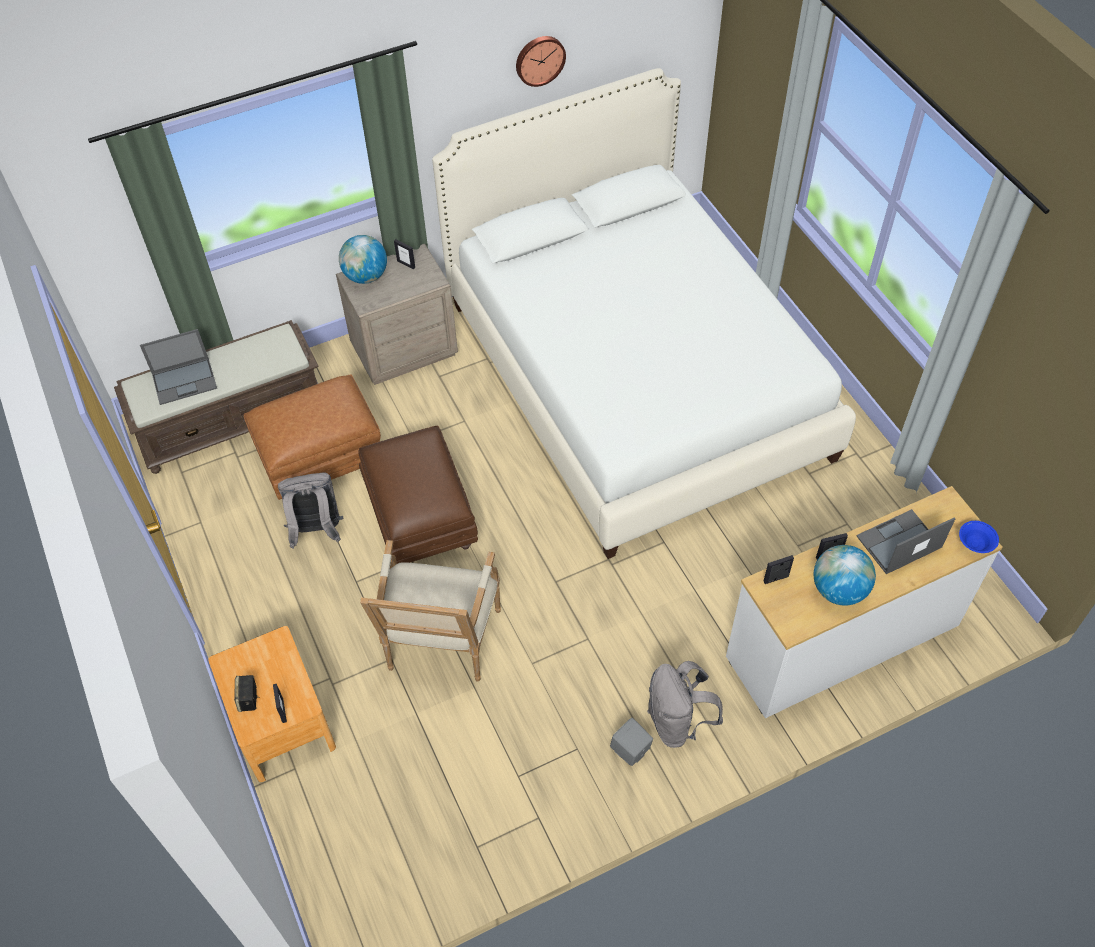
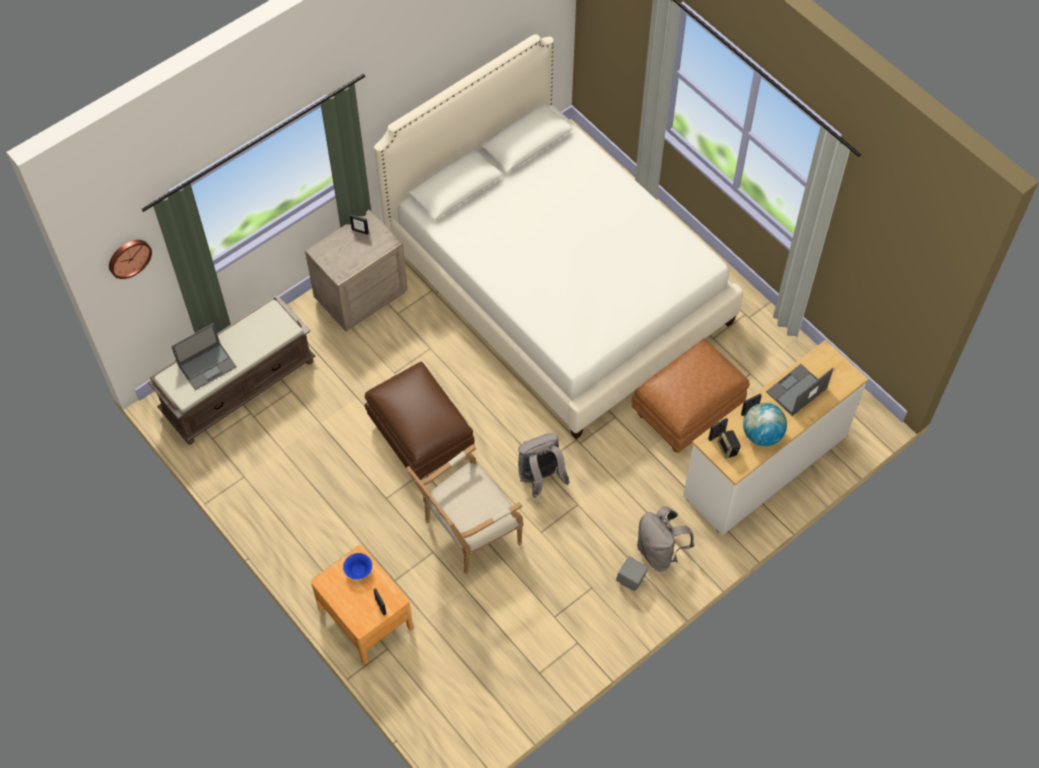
camera: 15 degrees left, 5 degrees up
(249, 700) = (352, 604): speaker -> speaker (728, 449)
(317, 531) = (341, 464): grey backpack -> grey backpack (540, 479)
(321, 458) = (324, 404): brown ottoman -> brown ottoman (687, 410)
(366, 276) = (330, 248): globe -> none
(440, 645) = (467, 533): armchair -> armchair turned 60 degrees clockwise
(539, 59) = (446, 54): wall clock -> wall clock (128, 257)
(974, 544) = (849, 381): blue bowl -> blue bowl (358, 570)

